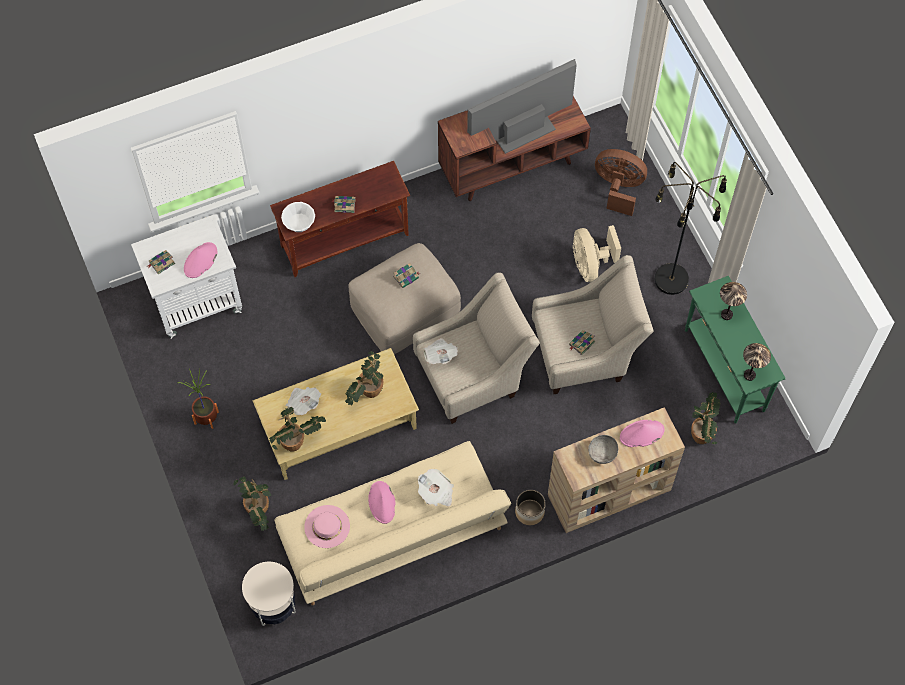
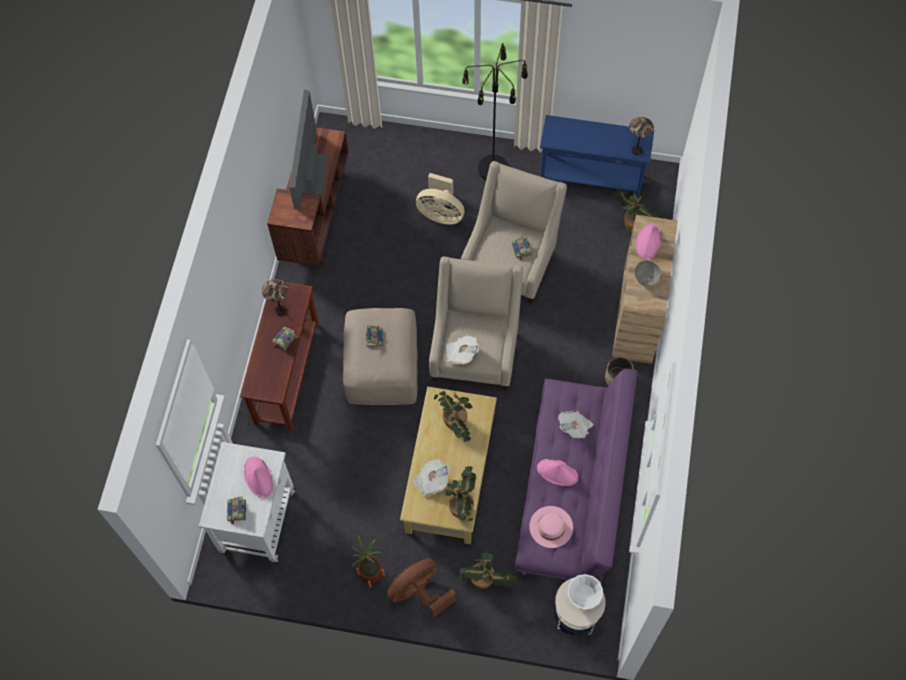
camera: 55 degrees left, 0 degrees up
(299, 222) = (274, 383): white bowl -> white bowl (584, 595)
(393, 534) = (572, 488): beige sofa -> purple sofa
(618, 188) = (390, 156): brown fan -> brown fan (419, 592)
(725, 370) = (591, 179): green console table -> blue console table
(726, 314) = (577, 135): table lamp -> table lamp (280, 310)

